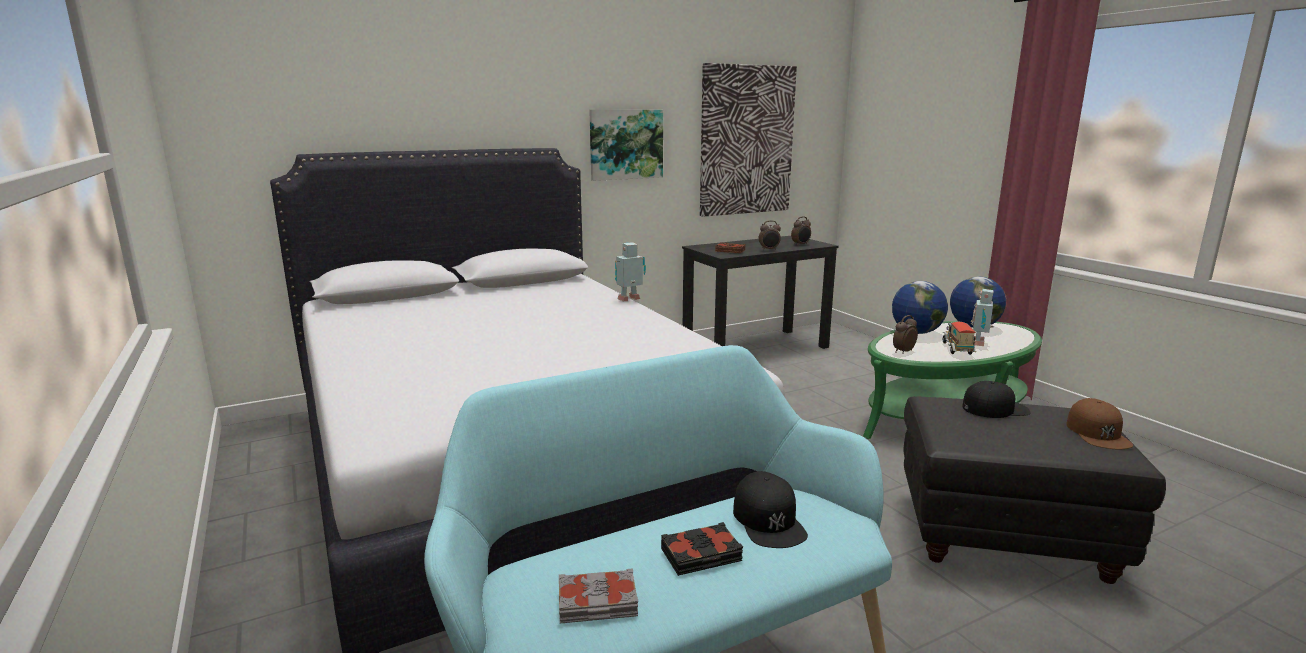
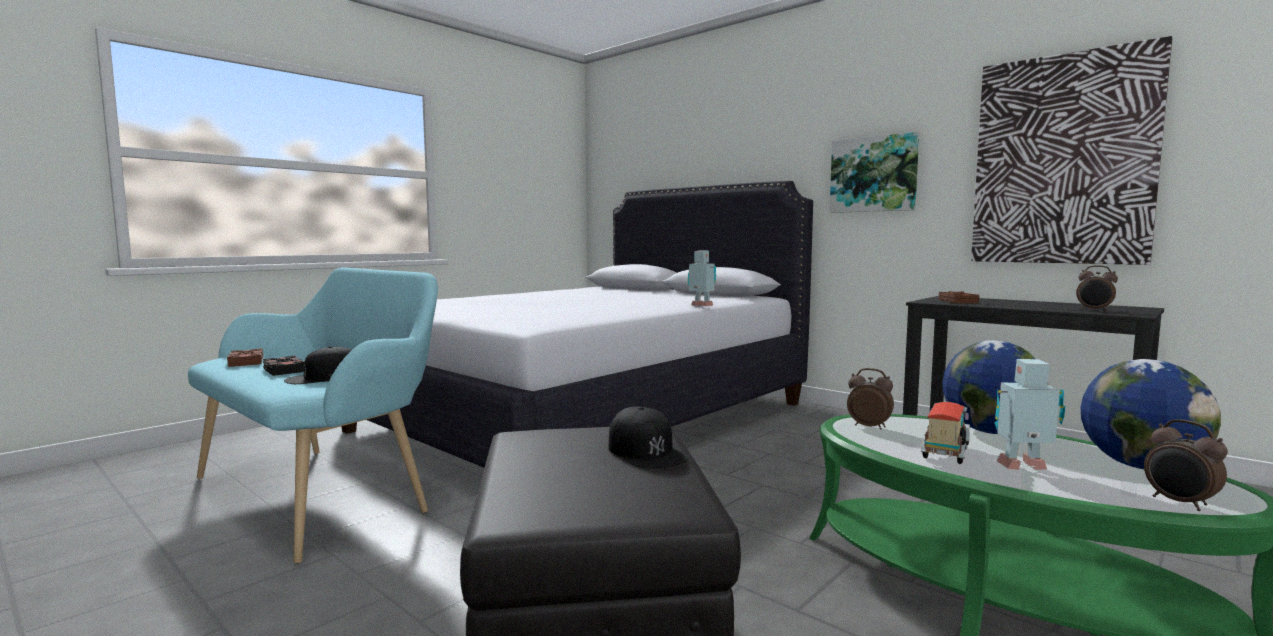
camera: 70 degrees right, 10 degrees down
(597, 604) = (245, 362): grey book -> brown book
(769, 249) = (1011, 306): alarm clock -> alarm clock (1180, 503)
(957, 350) = (947, 454): toy truck -> toy truck turned 45 degrees counterclockwise
(1098, 433) = (595, 503): brown cap -> none

